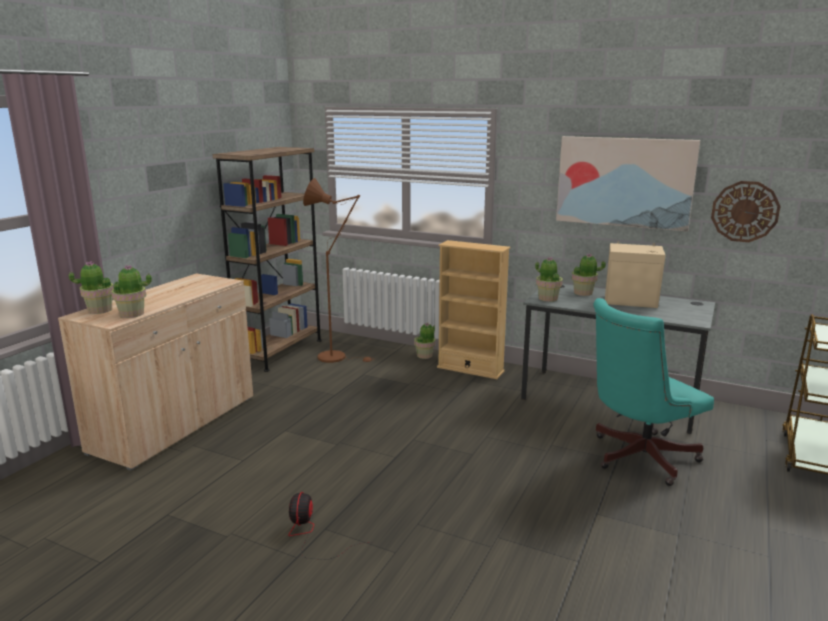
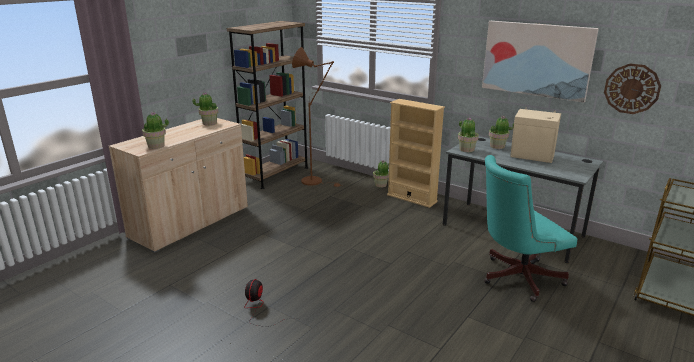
camera: 10 degrees right, 5 degrees up
(99, 310) = (136, 141): potted plant -> potted plant (209, 123)

